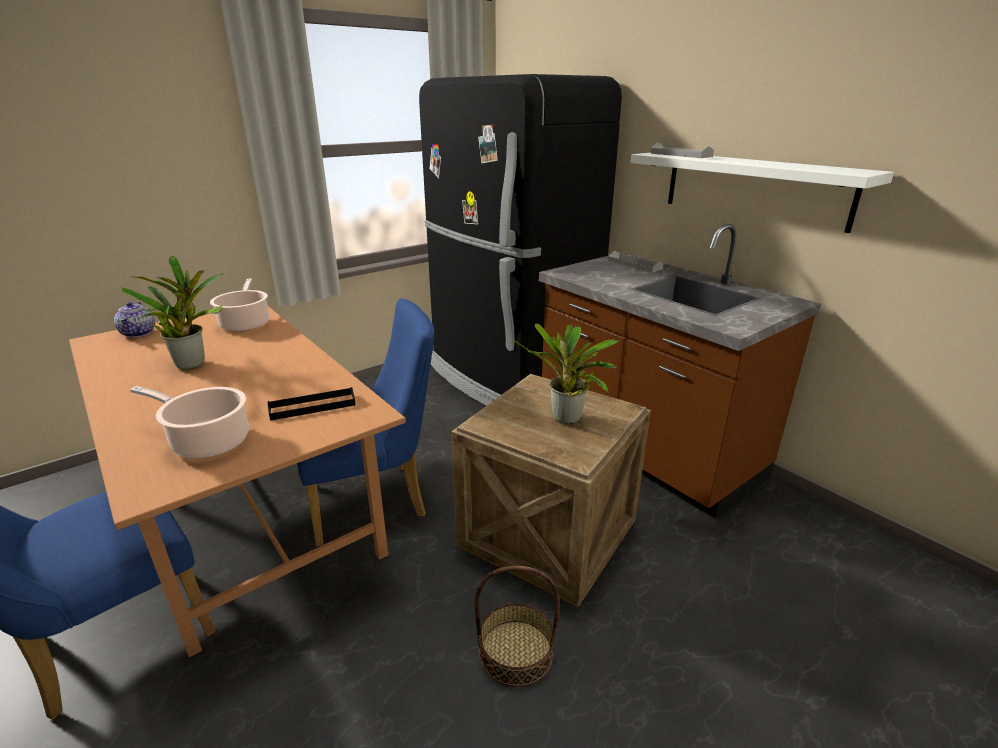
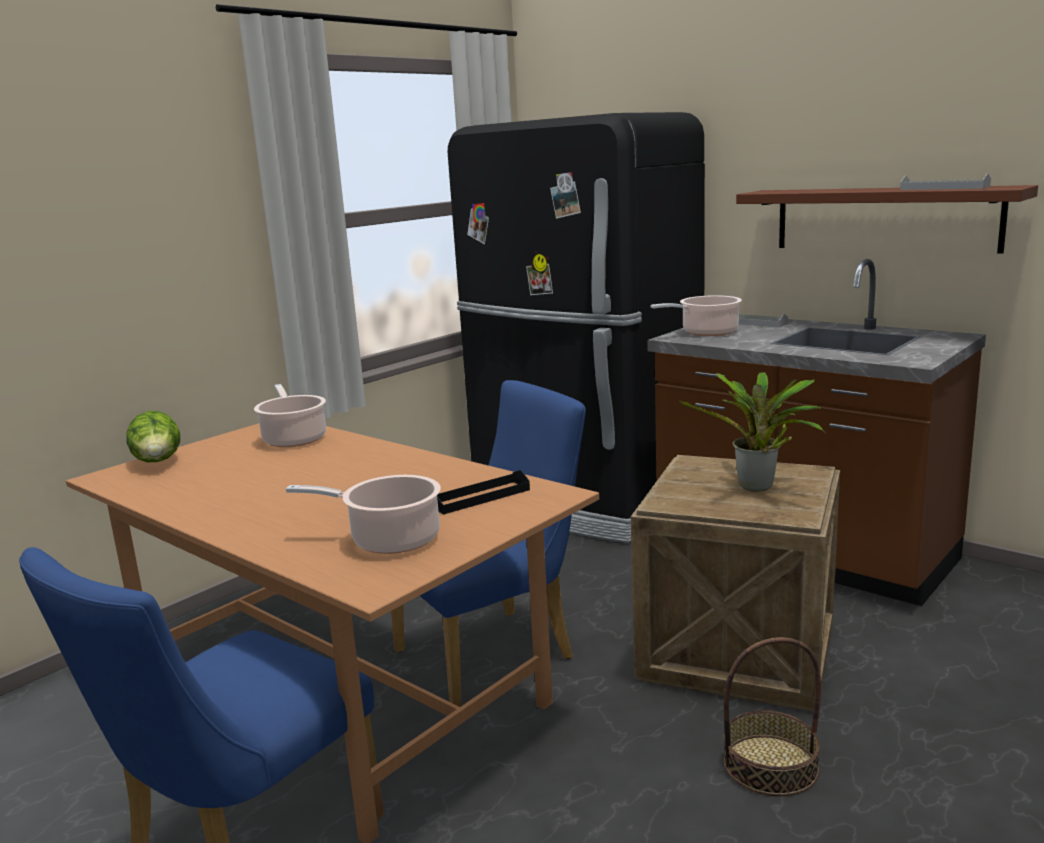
camera: 10 degrees left, 10 degrees down
(139, 333) = (158, 463): teapot -> lettuce
(192, 363) = (274, 480): potted plant -> none
(590, 271) = (706, 333): none -> cooking pot
(680, 155) = (794, 190): grey tray -> grey tray (944, 188)
(754, 188) = (884, 219): white shelf -> brown shelf

